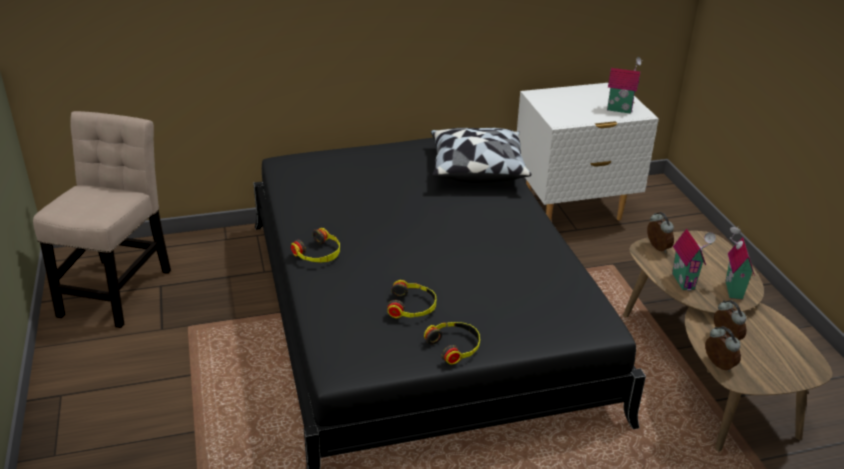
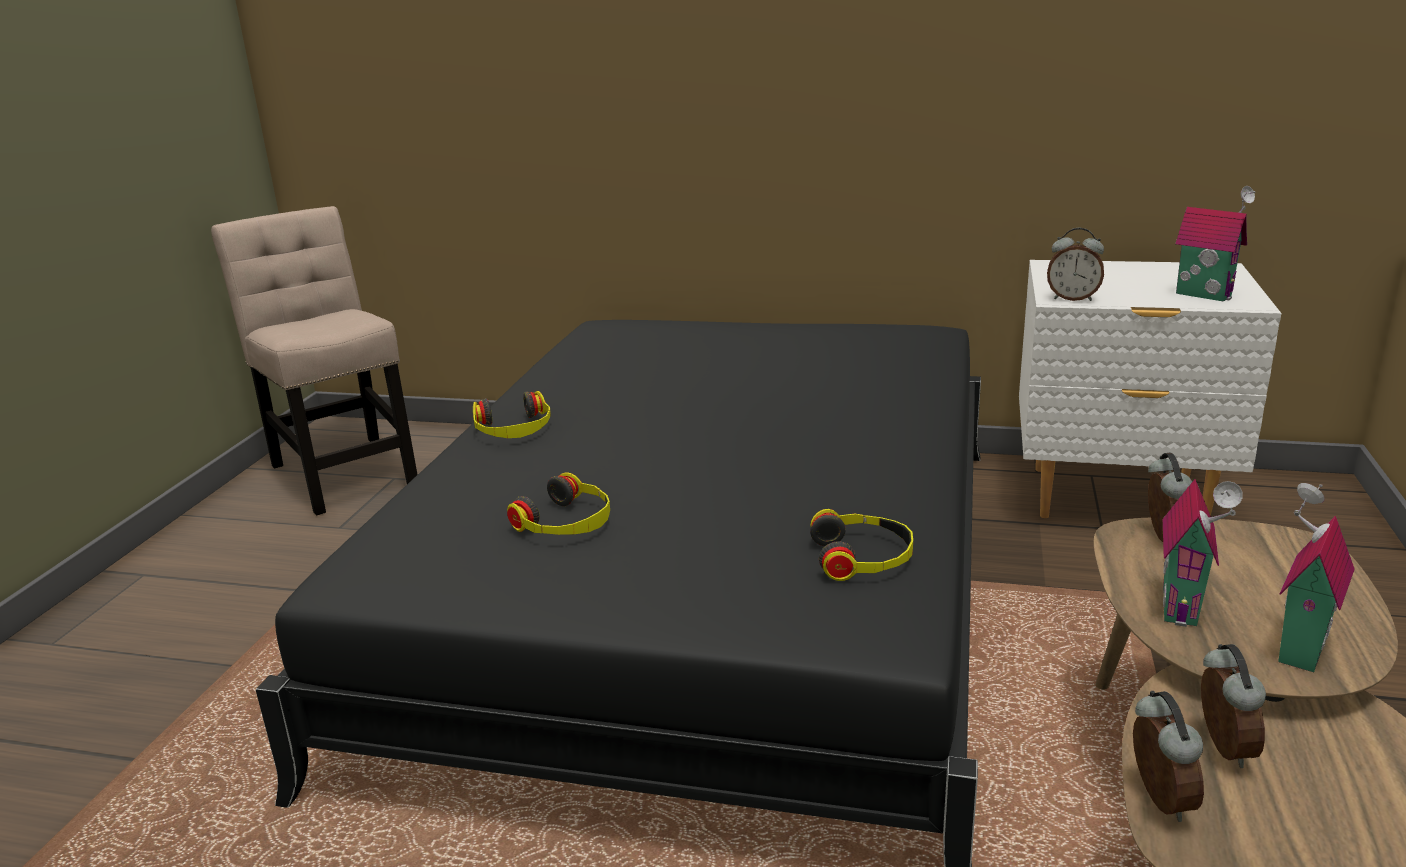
camera: 30 degrees right, 10 degrees down
(117, 288) = (343, 471): beige chair -> beige chair turned 75 degrees counterclockwise
(454, 346) = (568, 596): headphones -> headphones (863, 557)
(476, 168) = (888, 364): pillow -> none
(564, 121) = (1072, 298): none -> alarm clock

